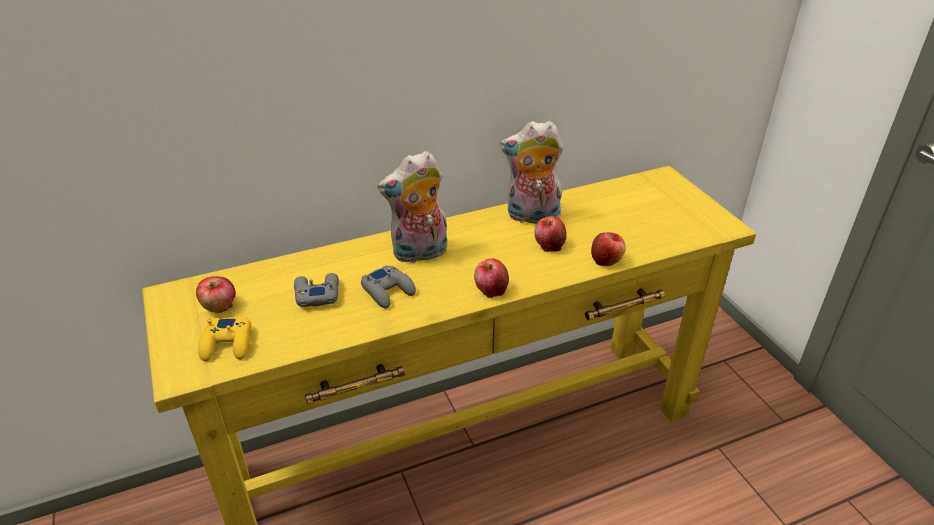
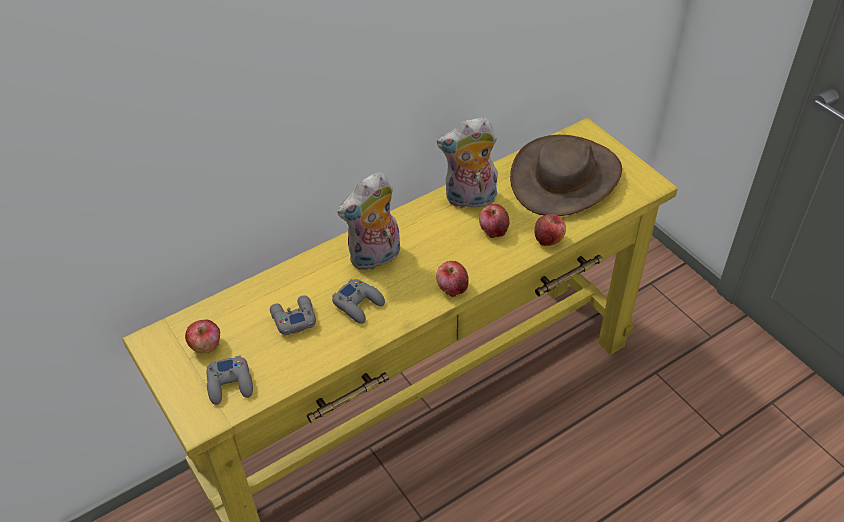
camera: 10 degrees left, 10 degrees up
(228, 344) = (230, 384): yellow game controller -> grey game controller
(636, 210) = (565, 177): none -> brown hat

